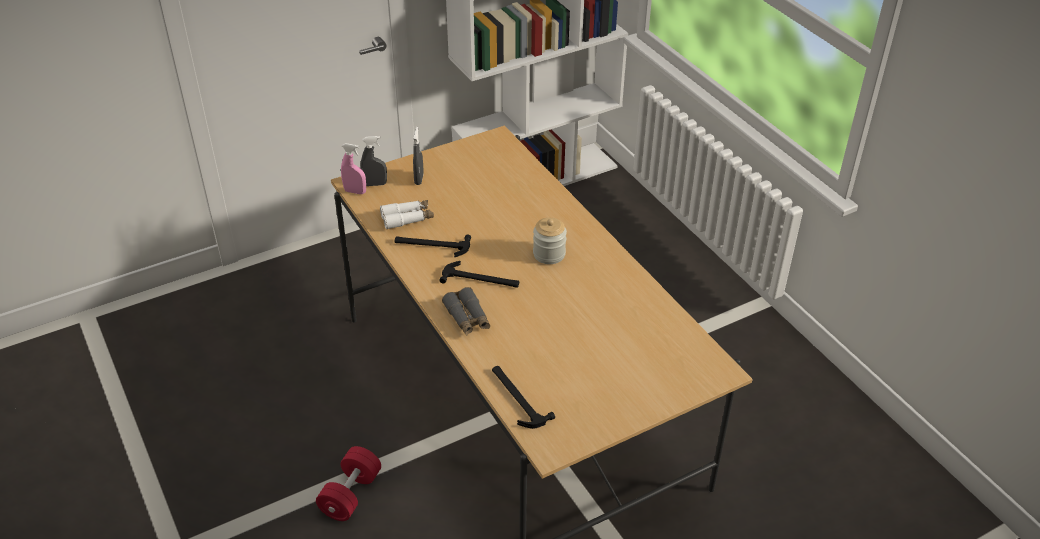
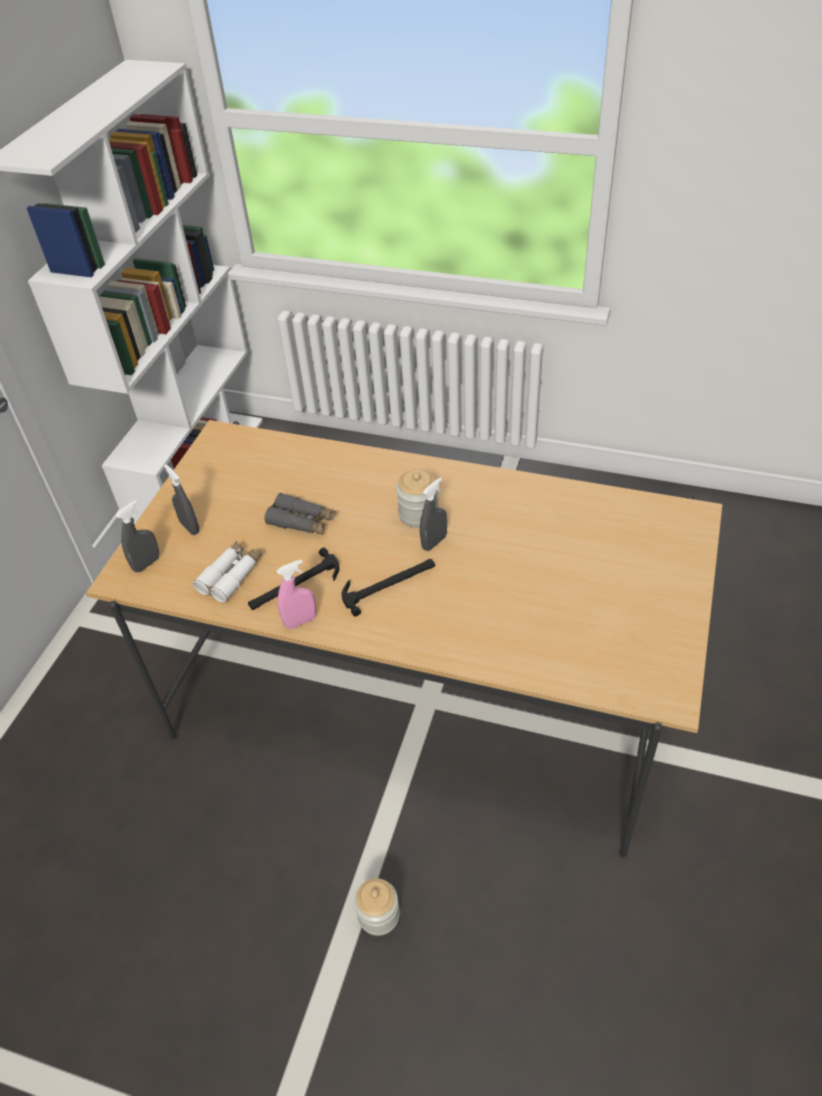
camera: 40 degrees left, 5 degrees up
(351, 494) = (379, 915): red dumbbell -> jar
(355, 191) = (134, 587): pink spray bottle -> pink spray bottle (300, 621)
(467, 318) = (428, 632): grey binoculars -> grey binoculars (302, 522)
(517, 398) = (578, 674): hammer -> none
(536, 275) = (434, 542): none -> grey spray bottle

